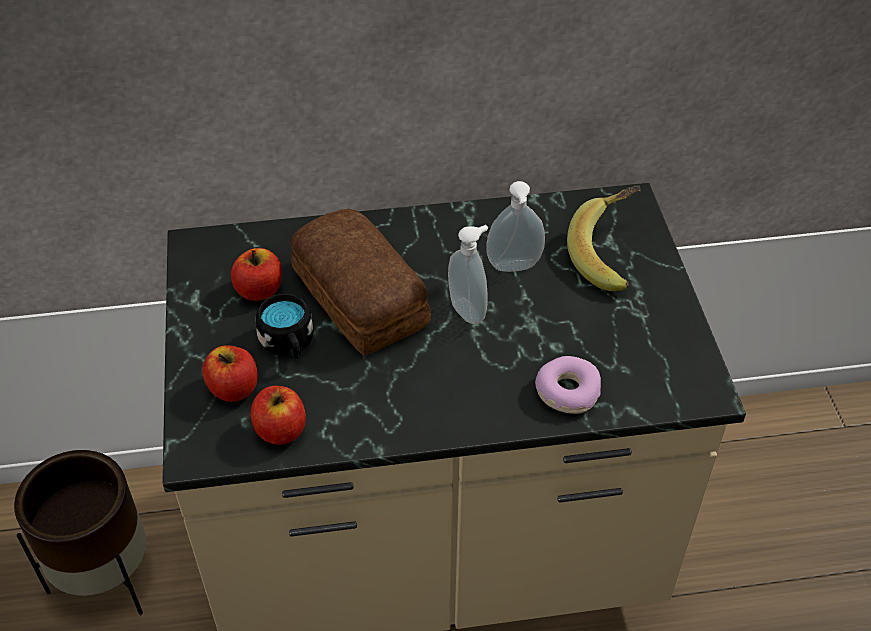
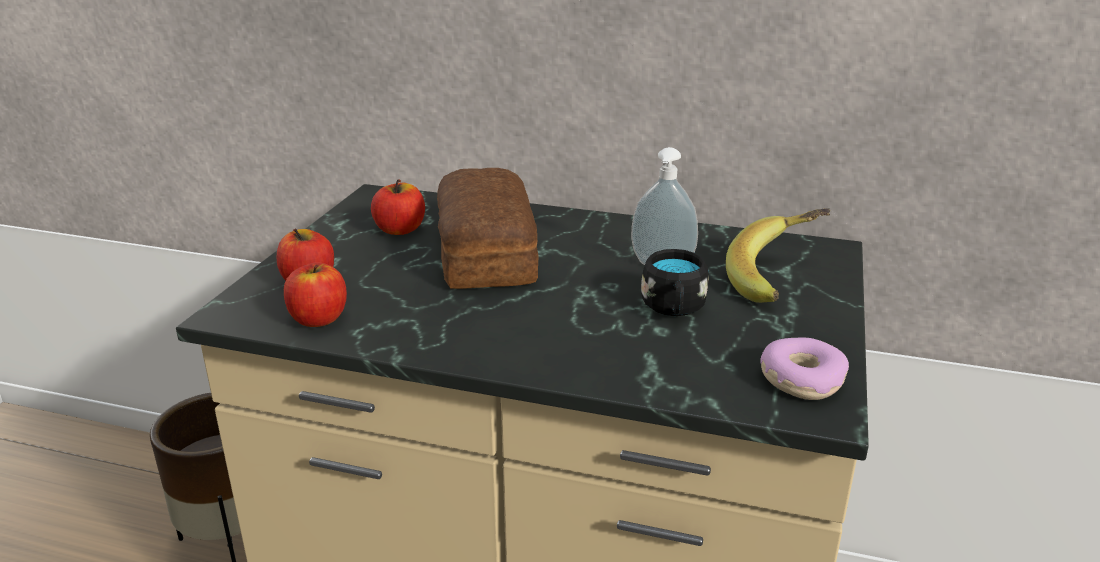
camera: 25 degrees right, 20 degrees down
(289, 344) = (389, 267): black mug -> black mug (674, 309)
(469, 310) = (587, 284): soap dispenser -> none
(567, 391) = (644, 366): donut -> donut (801, 379)

